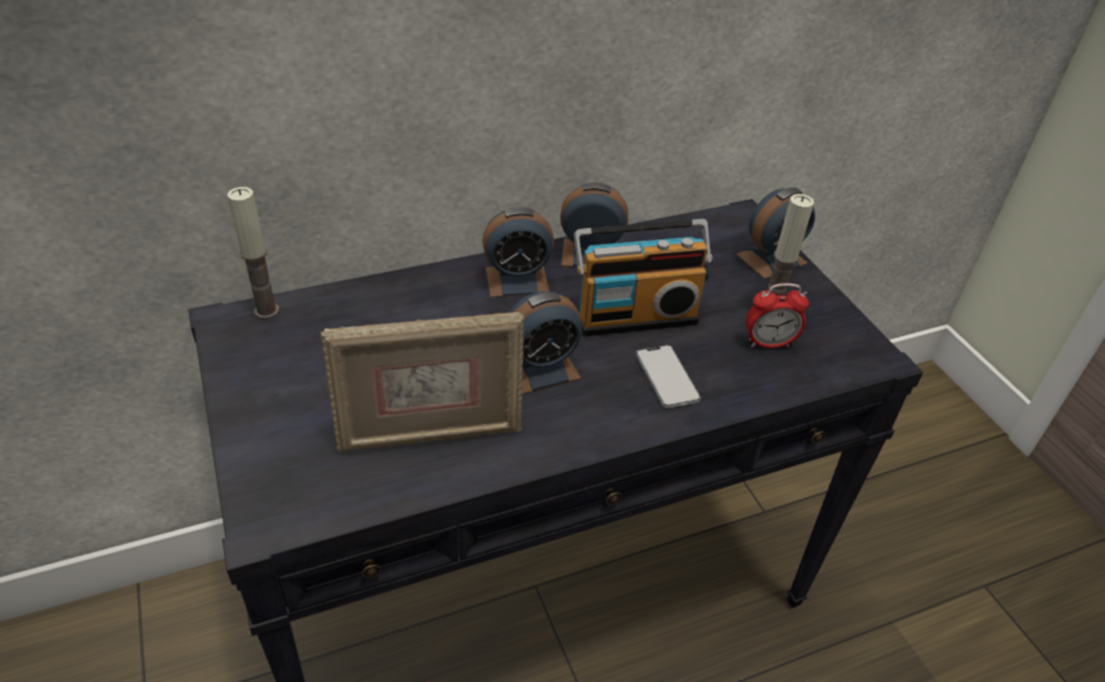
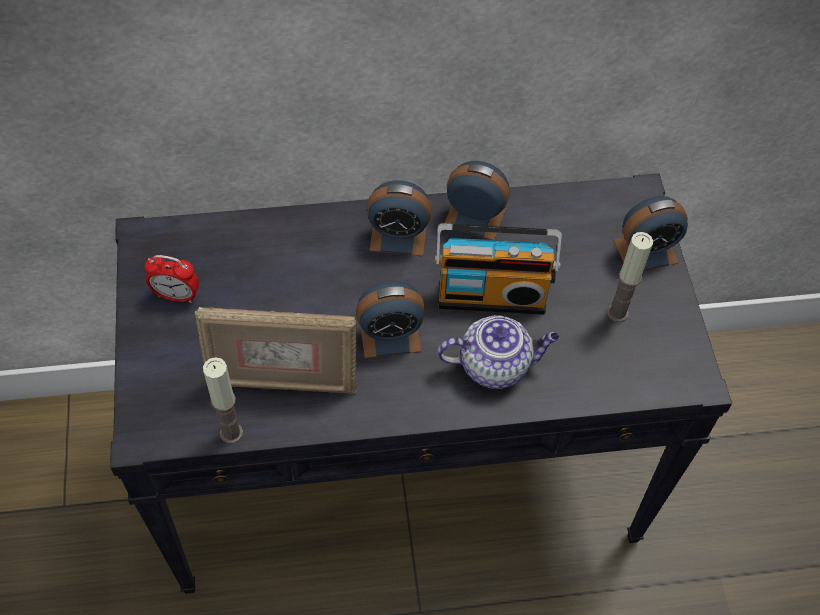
camera: 15 degrees right, 15 degrees up
(266, 311) = (178, 232): candle -> candle (231, 433)
(667, 377) = (495, 365): phone -> teapot
(769, 343) = (601, 346): alarm clock -> alarm clock (176, 296)

